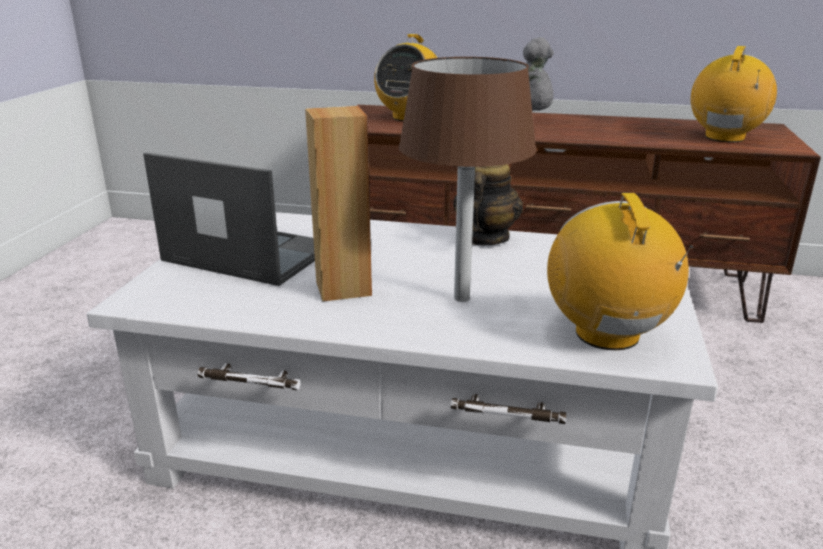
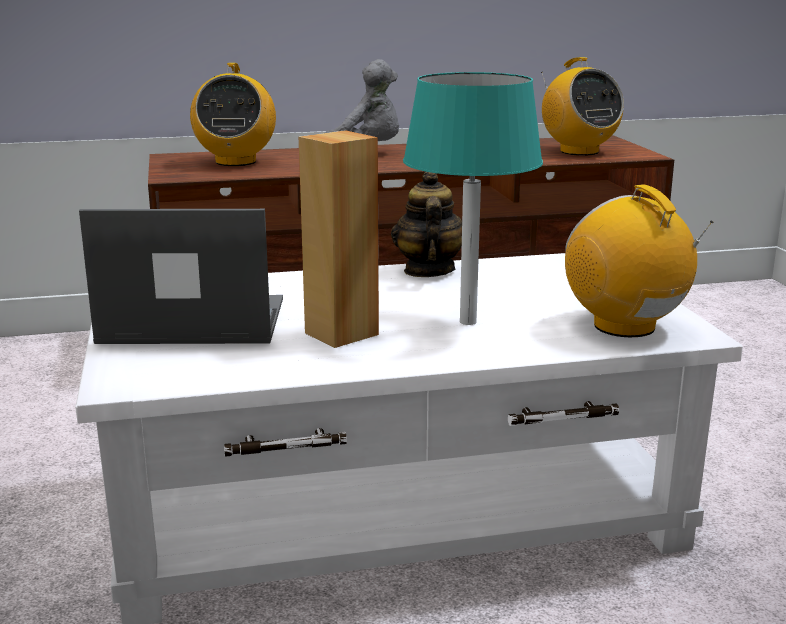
camera: 25 degrees left, 5 degrees down
(462, 298) = (468, 322): brown table lamp -> turquoise table lamp
(724, 138) = (578, 151): radio -> radio turned 150 degrees clockwise

